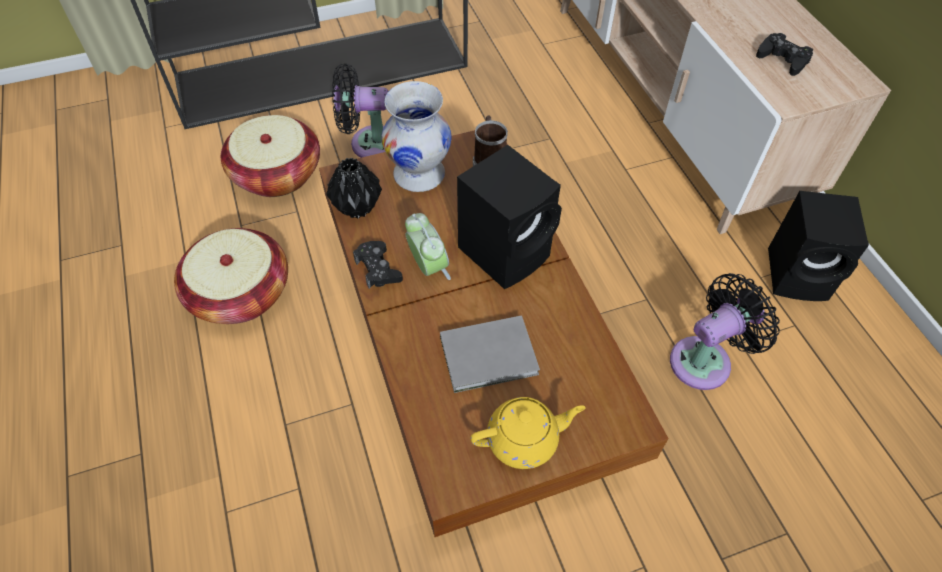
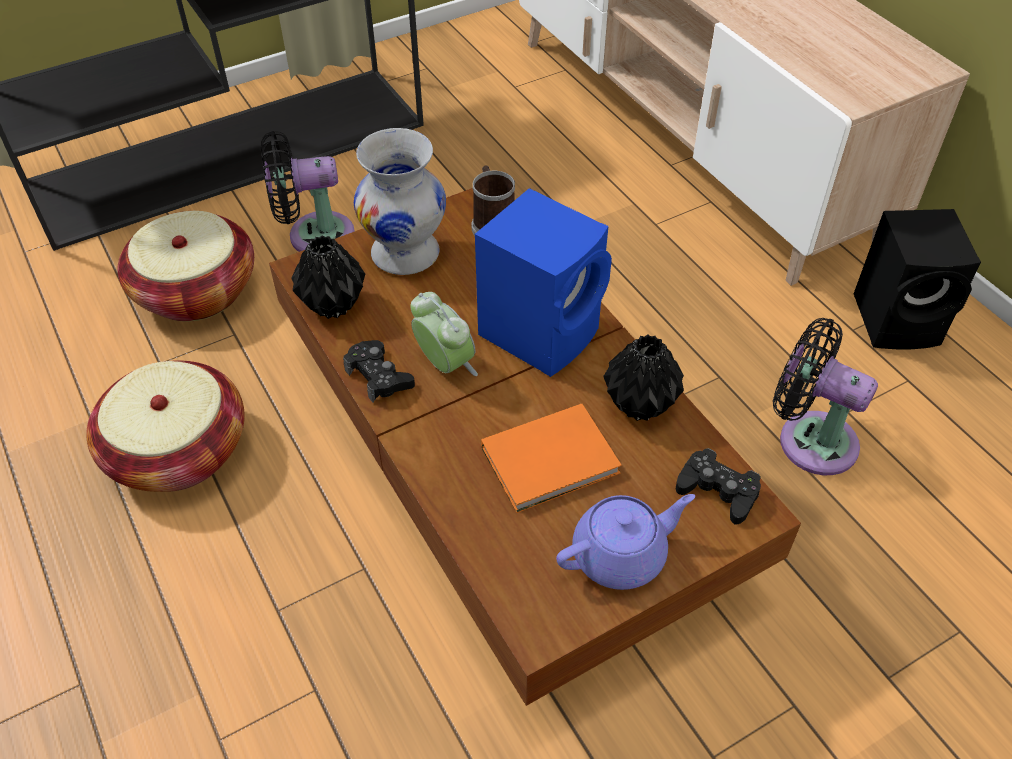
camera: 10 degrees left, 5 degrees down
(491, 356) = (554, 461): grey book -> orange book
(507, 251) = (542, 330): black speaker -> blue speaker
(524, 439) = (621, 555): yellow teapot -> purple teapot
(567, 322) = (641, 404): none -> black vase
(705, 360) = (810, 439): black fan -> black fan turned 105 degrees counterclockwise
(782, 59) = (835, 53): black game controller -> black game controller (717, 491)

